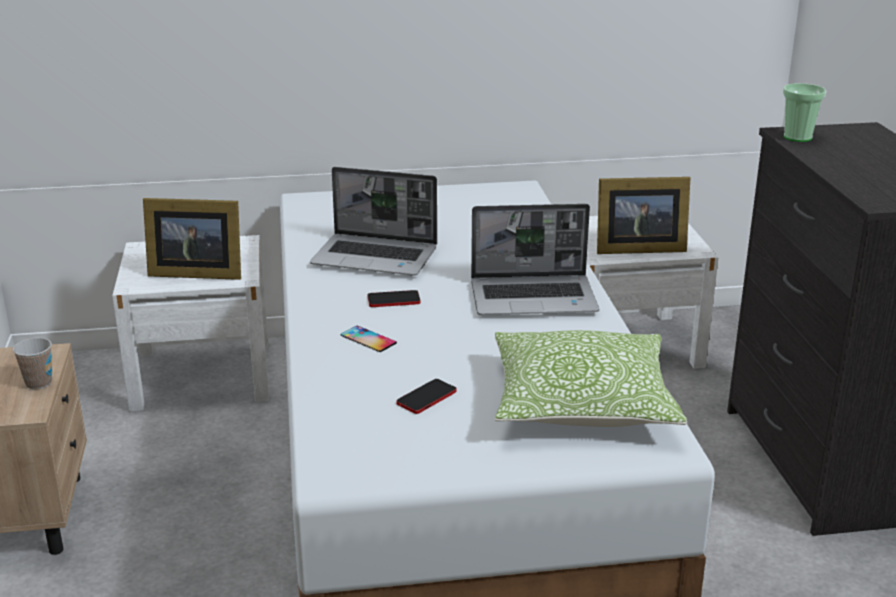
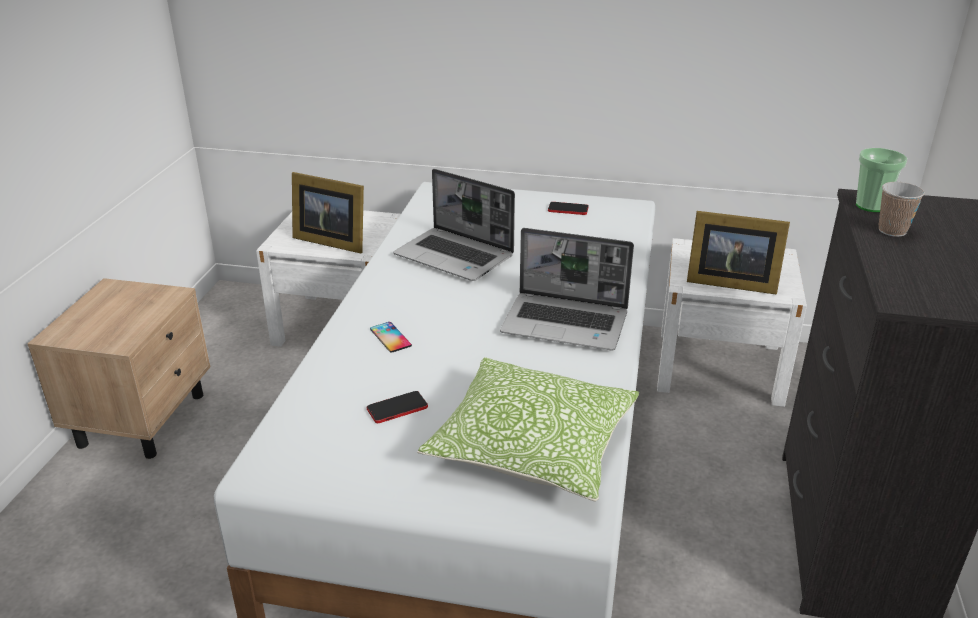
camera: 20 degrees right, 5 degrees up
(39, 383) = (147, 320): cup -> cup (892, 231)
(393, 300) = (440, 302): phone -> phone (568, 209)

